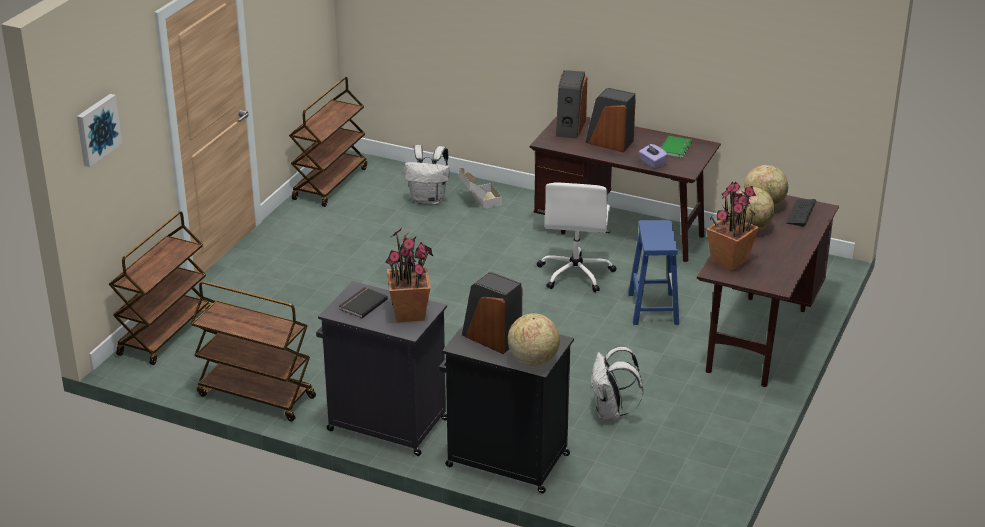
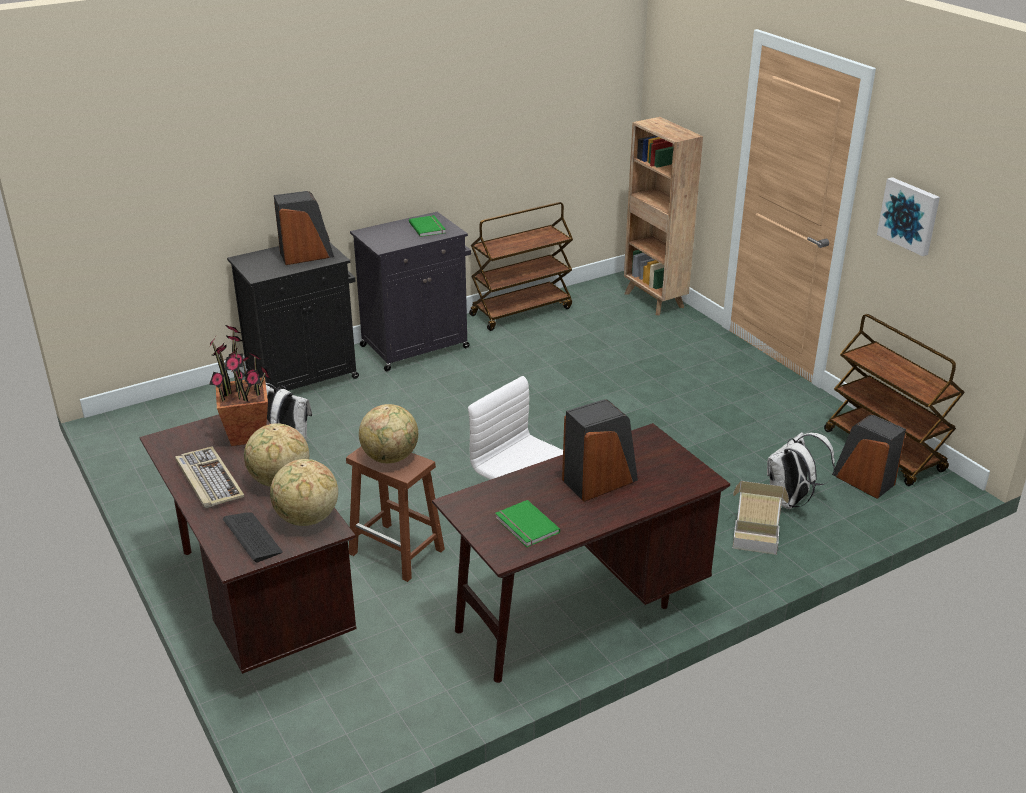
camera: 125 degrees right, 0 degrees up
(97, 129) = (674, 78): picture -> picture (910, 215)
(164, 333) = (654, 301): brown cart -> brown bookcase
(362, 304) = (428, 227): black book -> green book
(410, 313) = (388, 239): potted plant -> none
(533, 360) = (253, 259): globe -> globe (390, 458)
(570, 127) = (672, 469): speaker -> speaker (863, 480)
(652, 163) = (509, 487): purple tissue box -> none
(652, 308) = (398, 552): blue stool -> brown stool
(784, 250) = (208, 480): none -> keyboard

